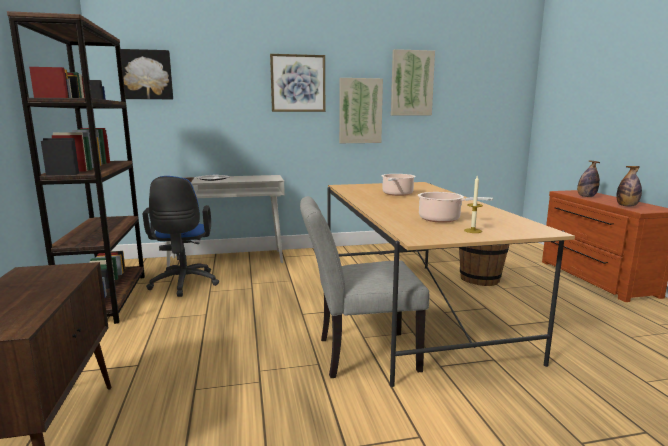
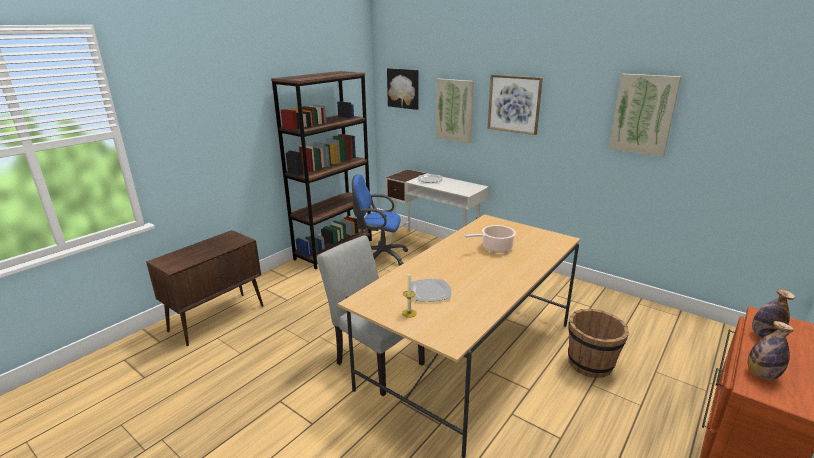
camera: 50 degrees right, 10 degrees up
(184, 285) = (380, 256): blue office chair -> blue office chair turned 60 degrees clockwise
(360, 111) = (574, 138): picture -> picture (455, 110)
(442, 219) = (429, 292): cooking pot -> plate

